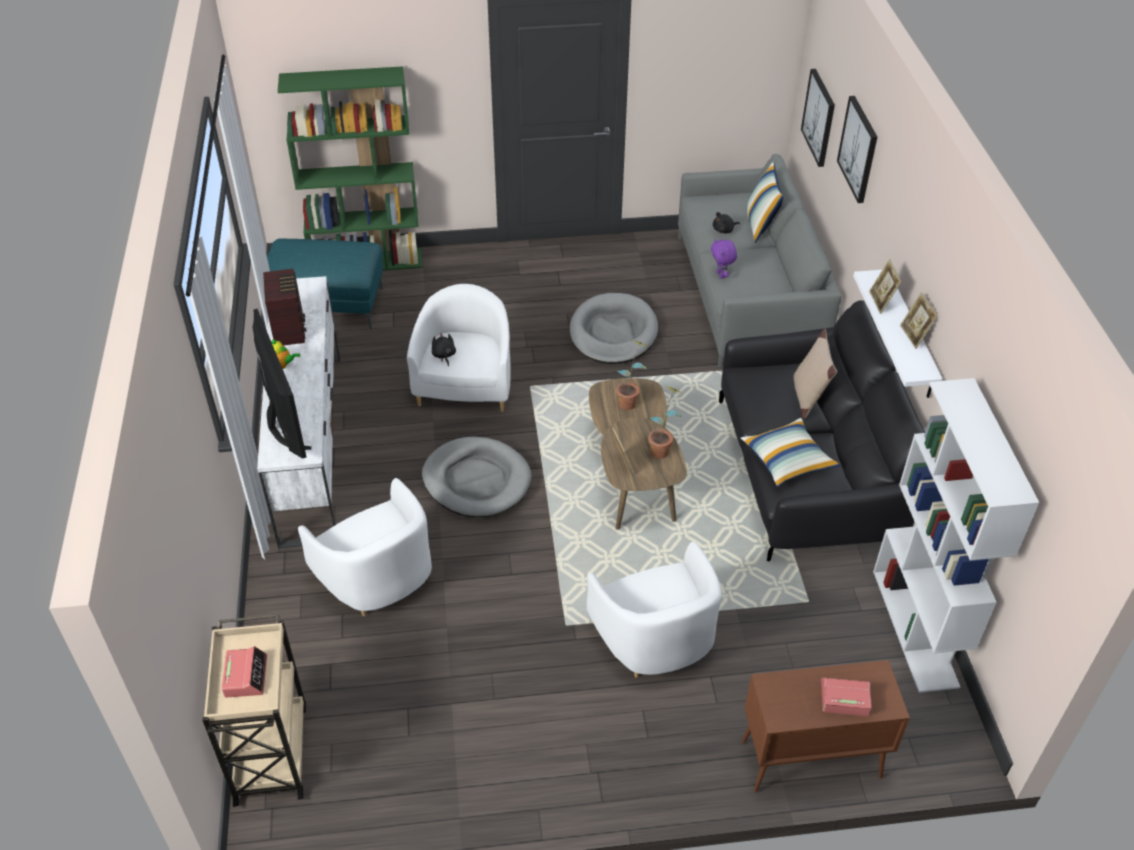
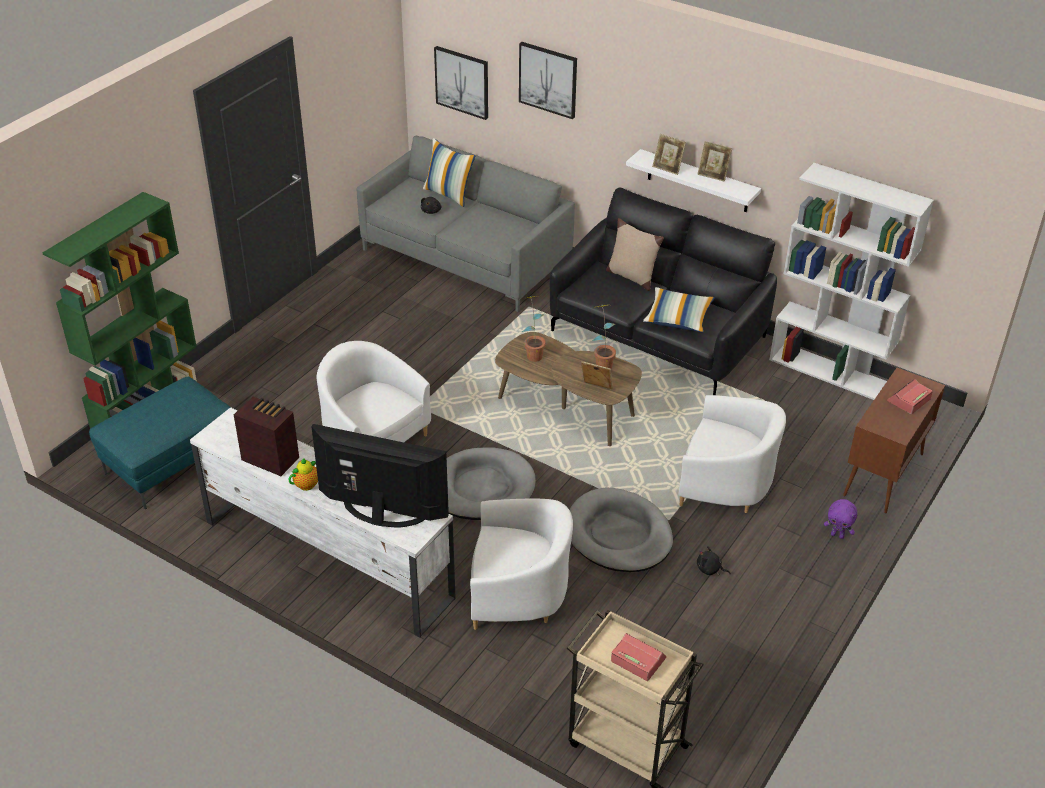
camera: 50 degrees left, 5 degrees down
(444, 355) = (362, 416): black plush toy -> black plush toy (710, 569)
(613, 333) = (418, 336): grey dog bed -> grey dog bed (618, 535)
(721, 275) = (475, 239): purple plush toy -> purple plush toy (837, 535)

